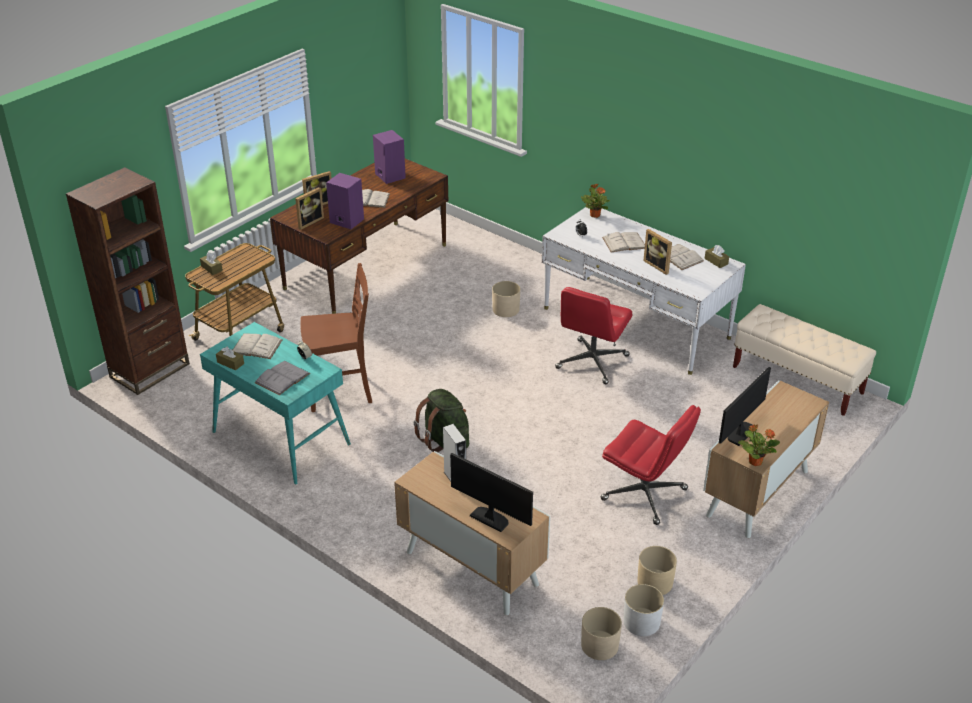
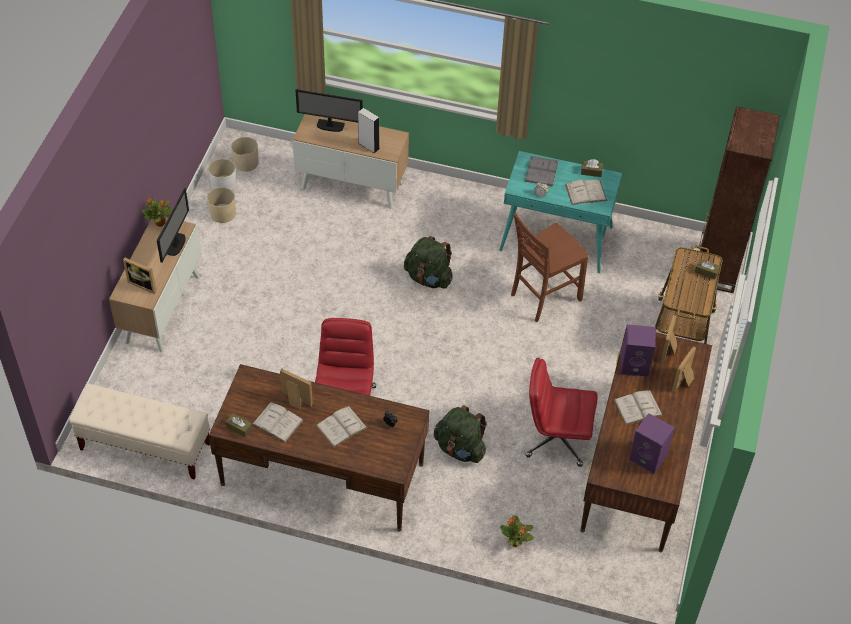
camera: 155 degrees right, 15 degrees up
(505, 309) = (460, 448): beige planter -> green backpack
(595, 215) = (390, 464): potted plant -> potted plant (516, 542)
(635, 323) = (322, 474): white desk -> brown desk
(645, 495) = (250, 279): red office chair -> red office chair (556, 439)
(786, 404) = (144, 284): none -> picture frame

